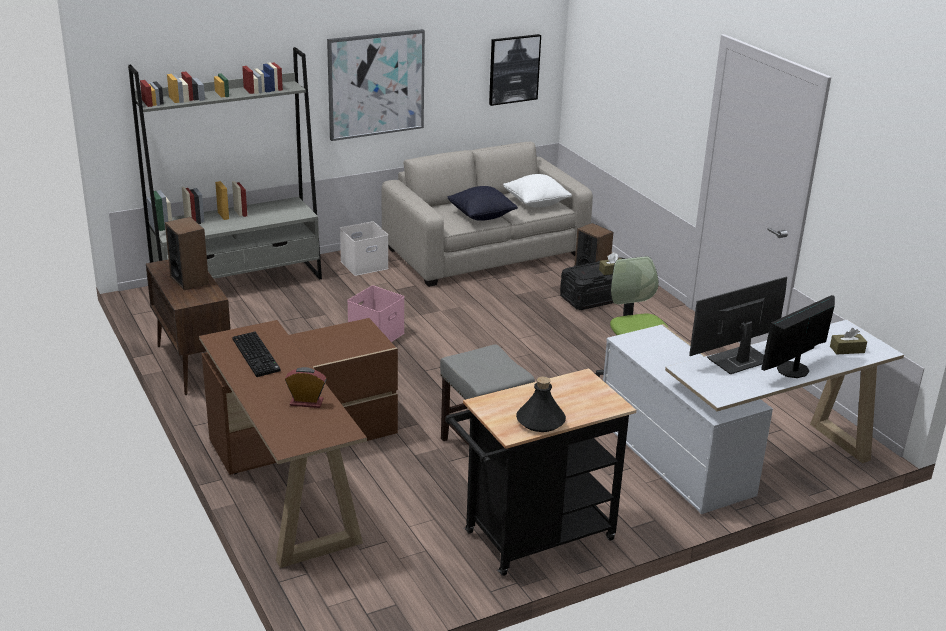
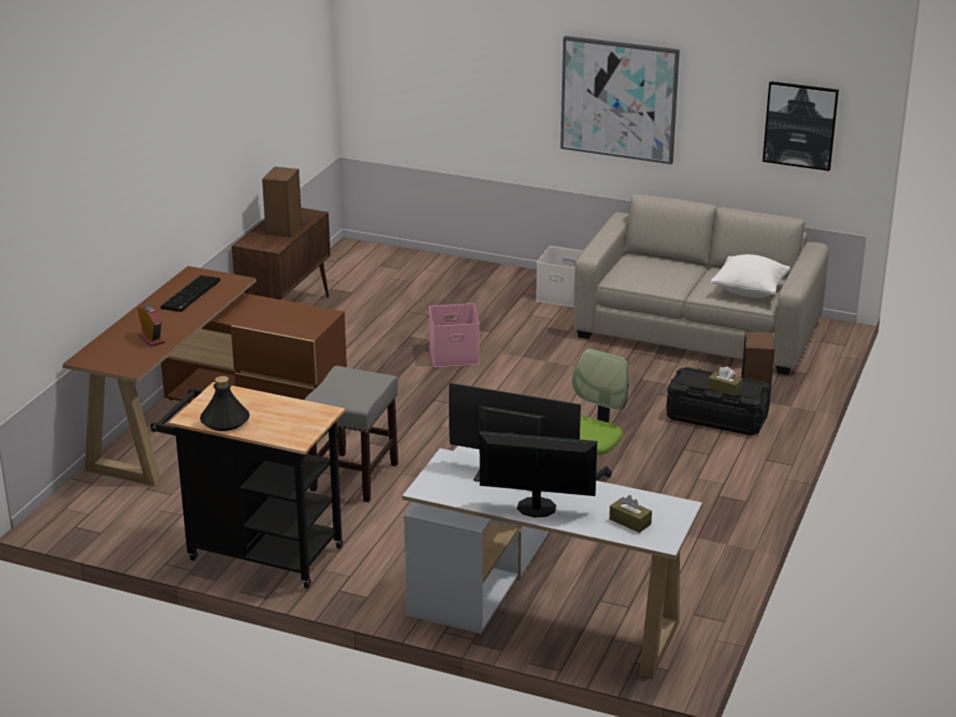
camera: 50 degrees right, 0 degrees up
(238, 283) = (434, 267): grey bookcase -> none
(481, 216) = (667, 281): black pillow -> none

